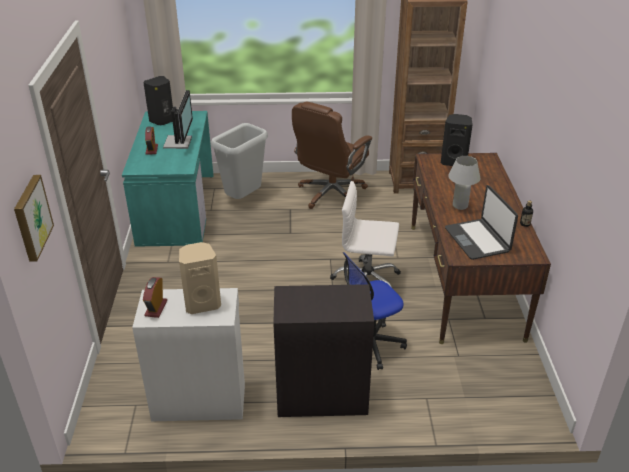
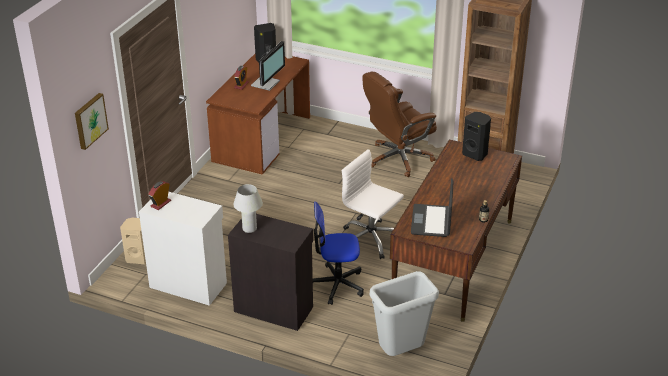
camera: 25 degrees right, 0 degrees up
(176, 208) = (261, 138): turquoise desk -> brown desk
(202, 303) = (191, 209): beige speaker -> beige speaker (138, 258)
(243, 199) = (321, 145): grey trash can -> grey trash can (401, 353)
(460, 206) = (444, 192): white table lamp -> white table lamp (249, 229)

